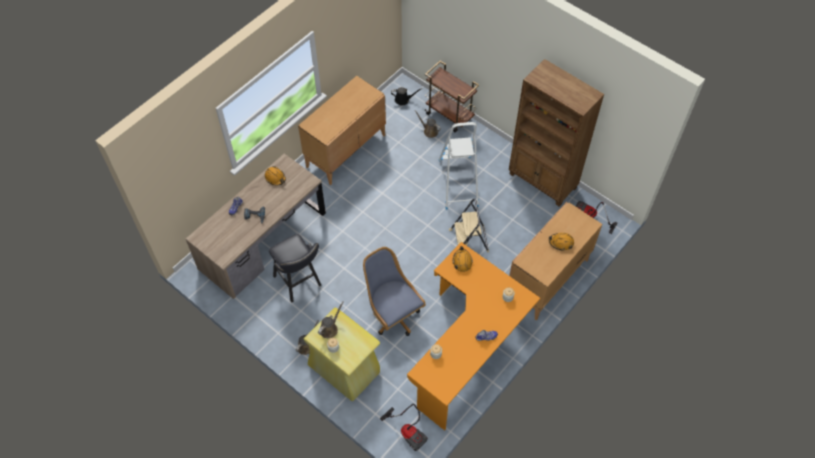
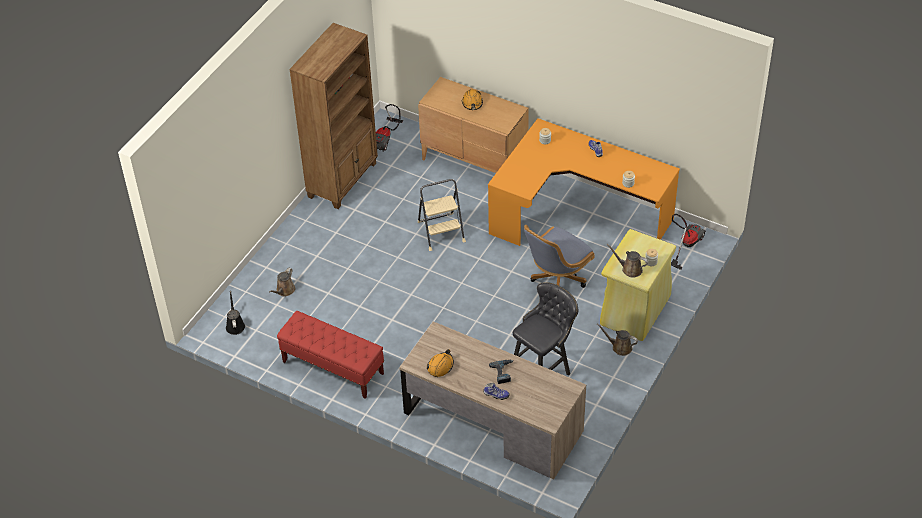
camera: 100 degrees left, 10 degrees down
(346, 151) = (333, 368): brown cabinet -> red bench
(449, 117) = (258, 275): brown cart -> none
(458, 182) = (360, 252): white step ladder -> none
(462, 261) = (512, 179): orange hard hat -> none

